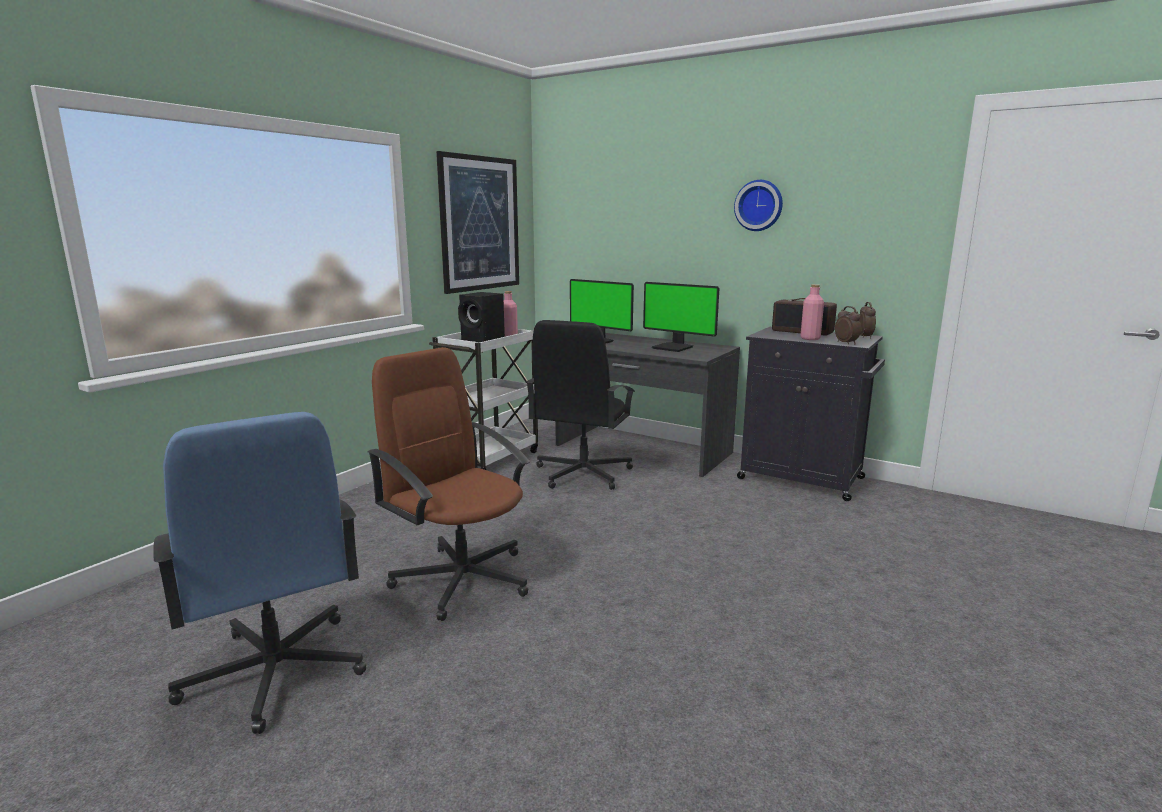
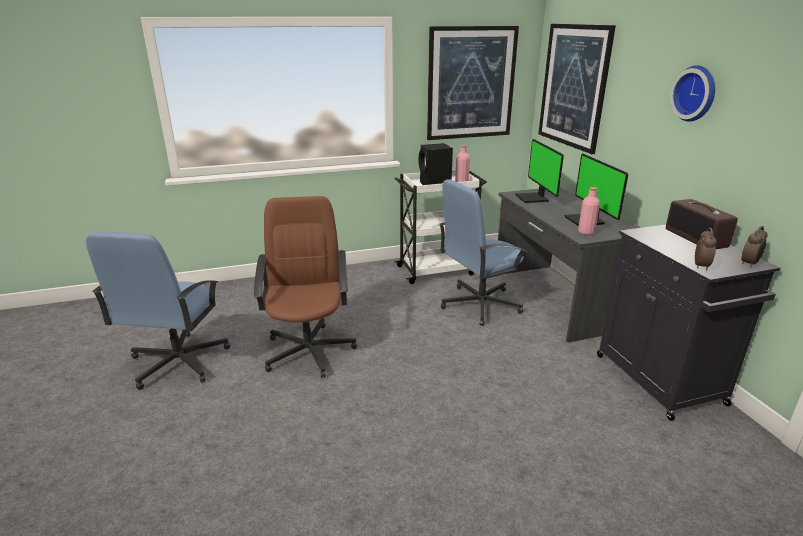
camera: 40 degrees right, 10 degrees up
(582, 474) = (479, 304): black office chair -> blue office chair
(595, 221) = (573, 86): none -> picture
(810, 338) = (677, 250): pink bottle -> pink bottle (586, 232)

